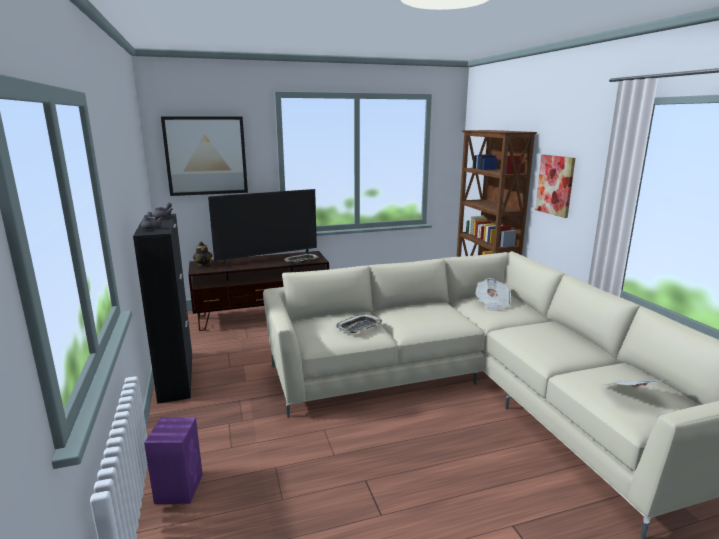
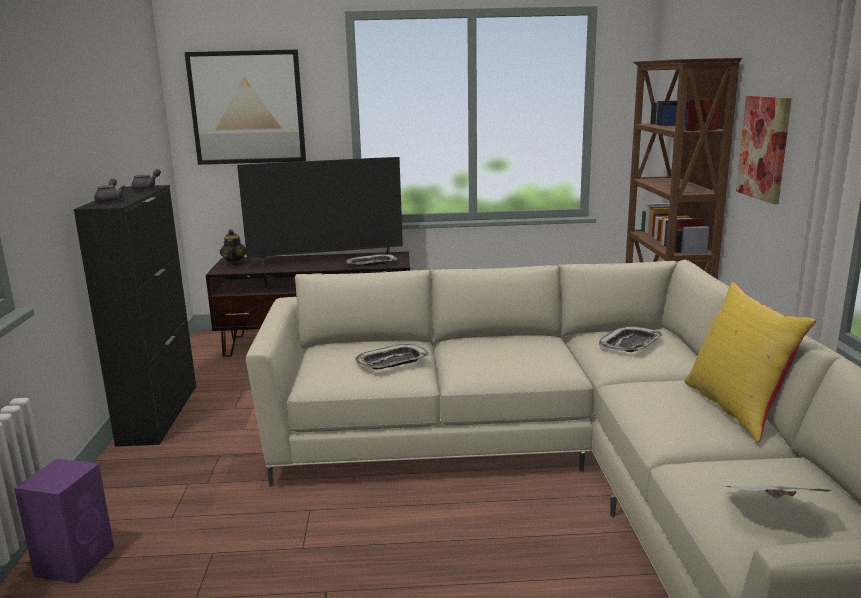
camera: 15 degrees right, 0 degrees up
(492, 304) = (630, 344): newspaper -> tray
(574, 338) = (736, 408): none -> yellow pillow

